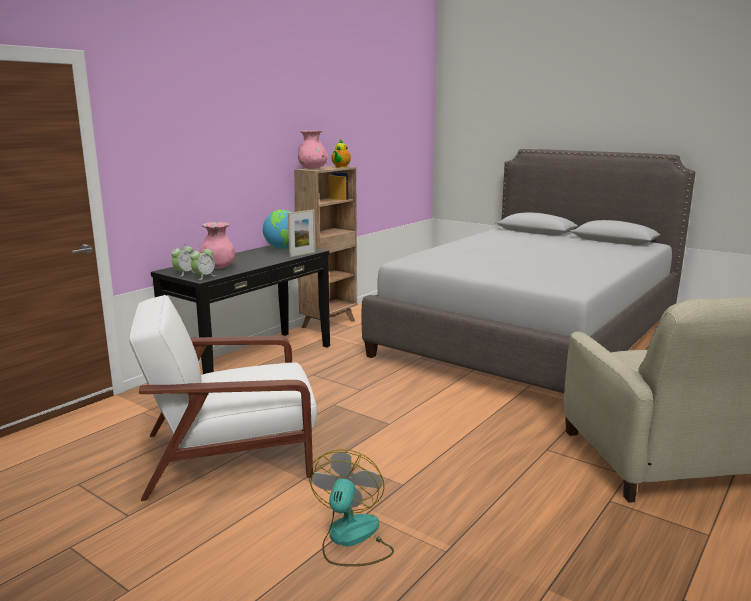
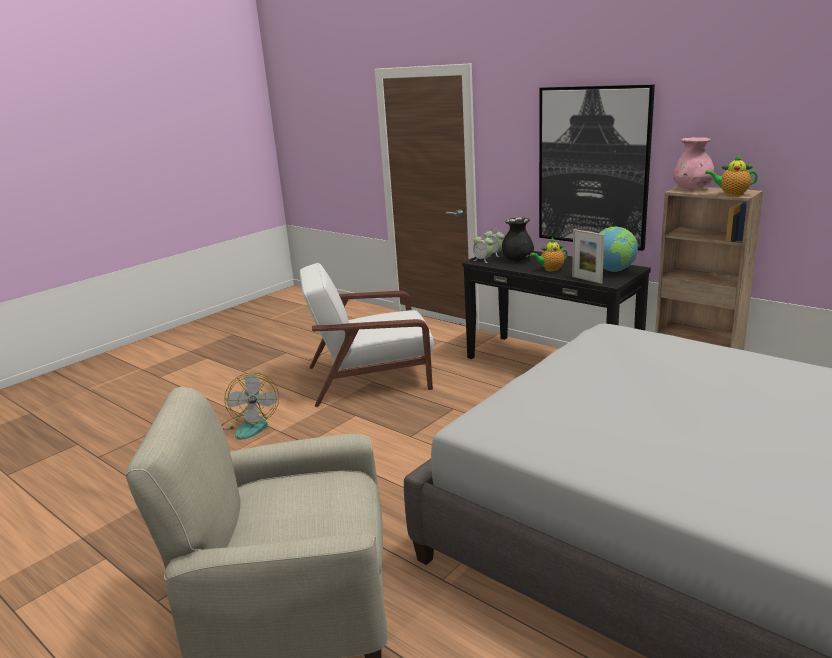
camera: 95 degrees right, 5 degrees up
(217, 267) = (517, 260): pink vase -> black vase
(229, 165) = (593, 167): none -> picture
(231, 454) = (371, 377): white armchair -> white armchair turned 90 degrees counterclockwise
(262, 260) = (550, 269): none -> teapot
(351, 539) = (250, 425): fan -> fan turned 60 degrees clockwise

